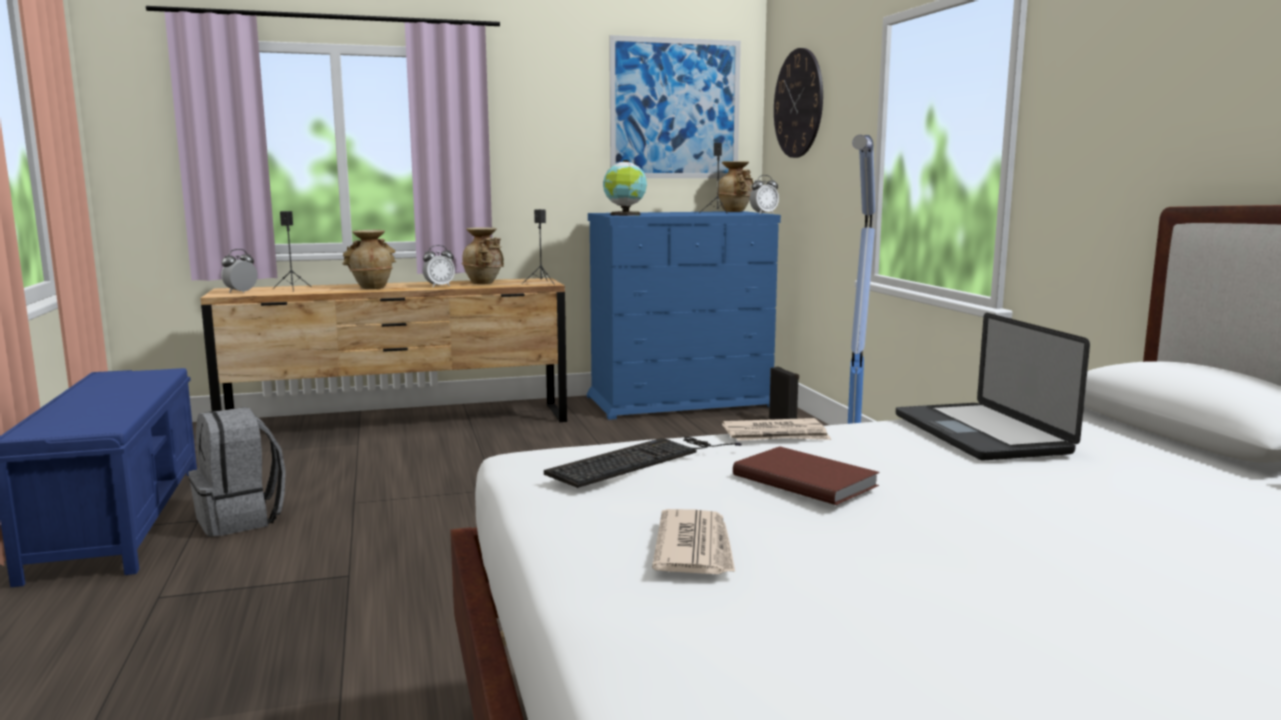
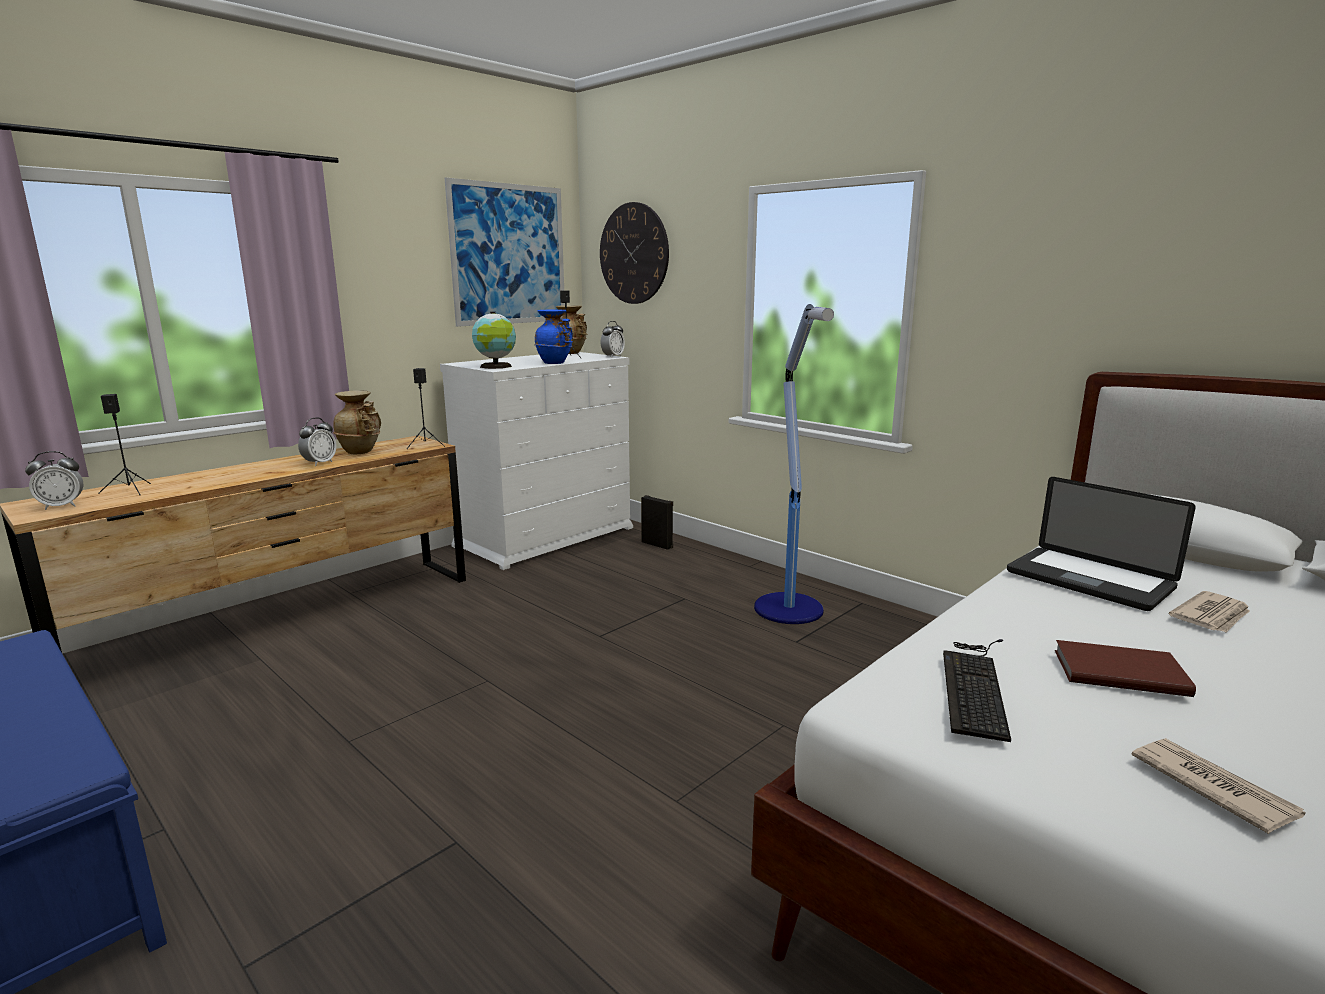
camera: 30 degrees left, 5 degrees up
(241, 292) = (62, 506): alarm clock -> alarm clock turned 120 degrees counterclockwise
(241, 519) = (227, 808): grey backpack -> none
(372, 287) = (237, 475): beige vase -> none
(680, 401) = (546, 536): blue dresser -> white dresser
(690, 214) = (555, 362): none -> blue vase
(776, 435) = (983, 618): newspaper -> newspaper (1212, 616)

